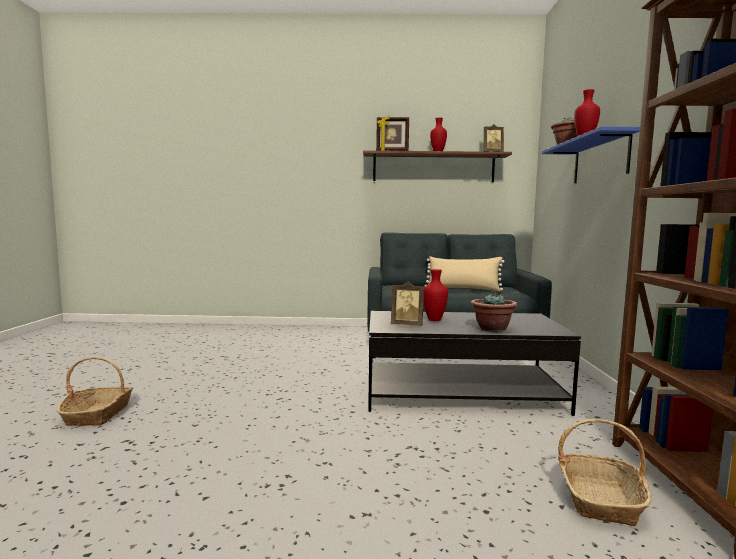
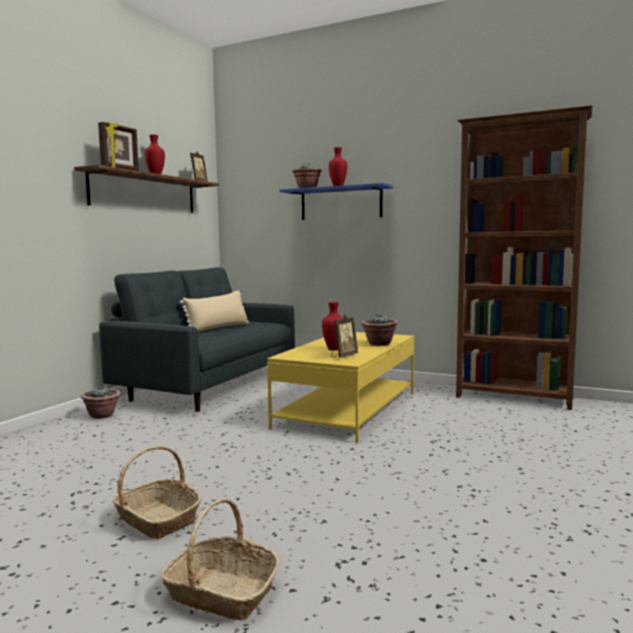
camera: 65 degrees left, 0 degrees up
(348, 332) = (102, 415): none -> potted plant
(461, 393) = (348, 410): black coffee table -> yellow coffee table
(600, 498) = (514, 415): basket -> basket (157, 519)

